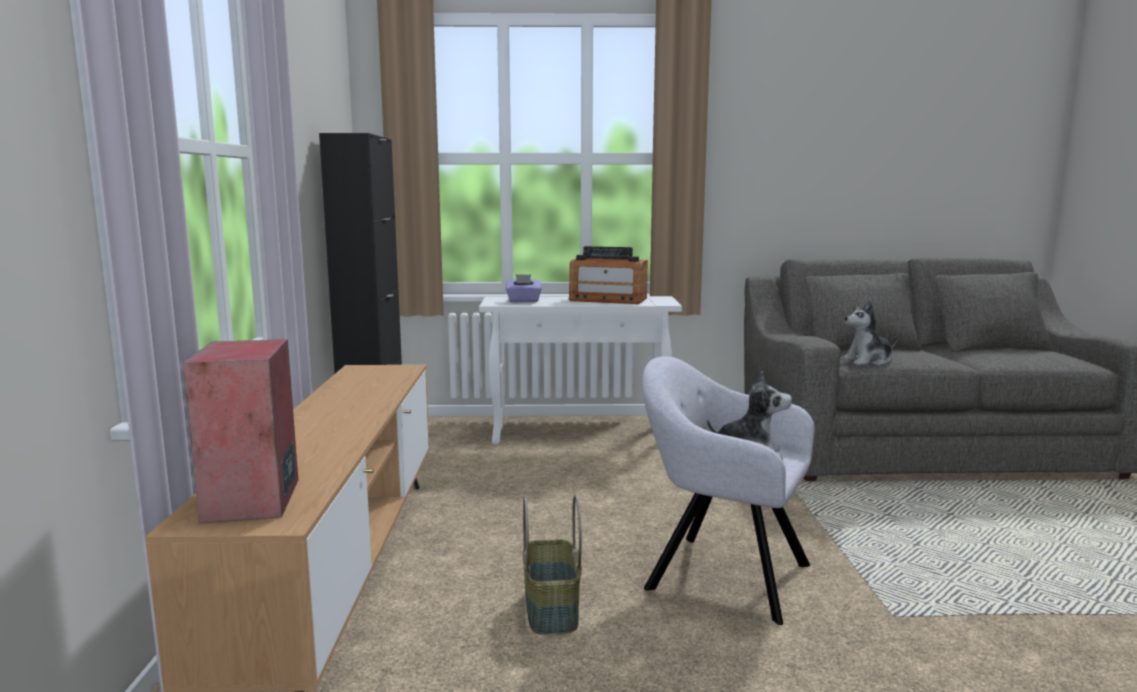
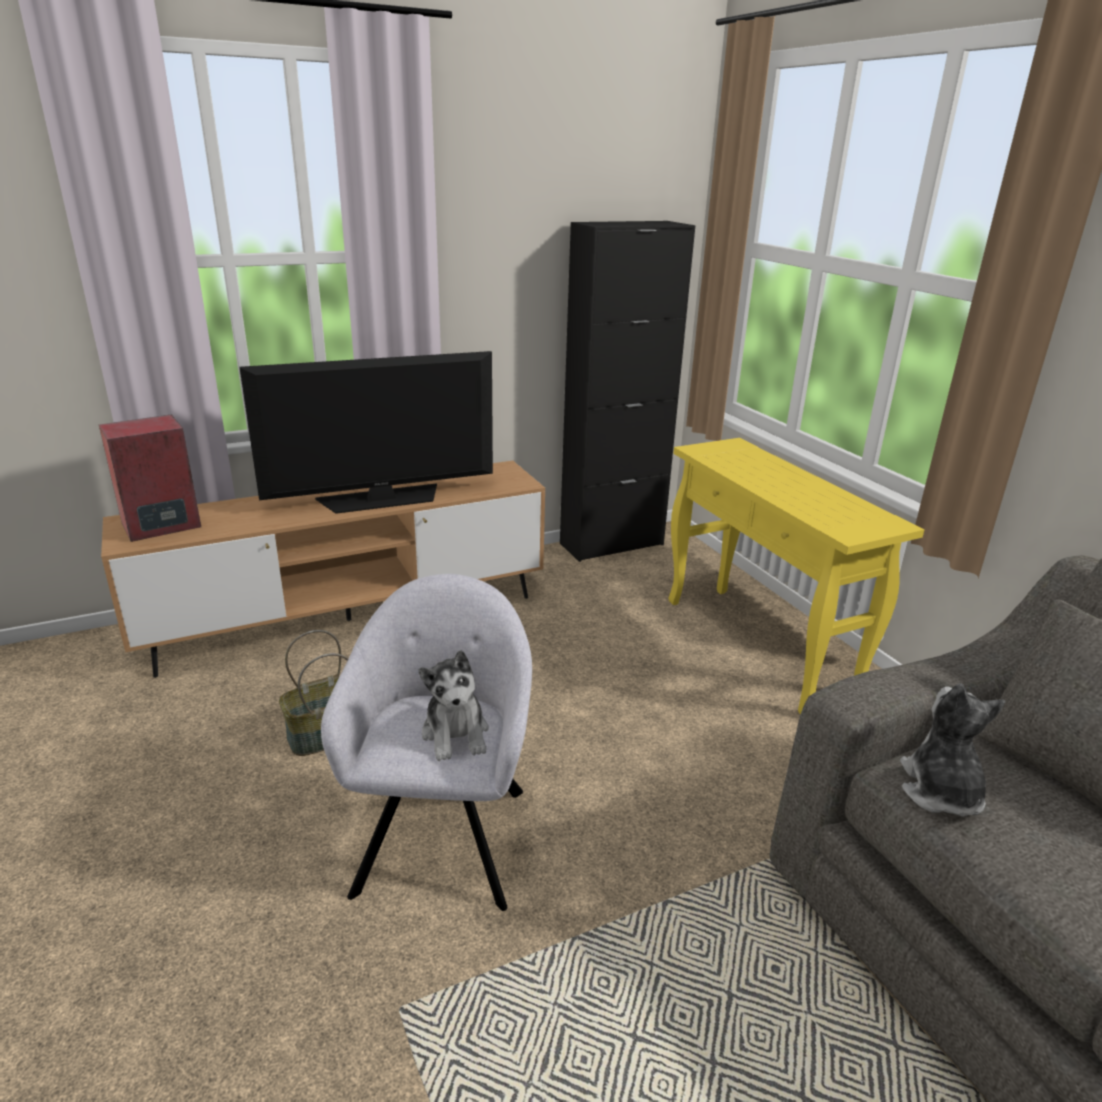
camera: 65 degrees right, 15 degrees up
(359, 407) = (381, 499): none -> television
(523, 301) = (735, 458): purple tissue box -> none
(580, 435) = (759, 647): white console table -> yellow console table
(607, 300) = (815, 496): radio -> none
(868, 361) = (940, 791): plush toy -> plush toy turned 45 degrees clockwise

